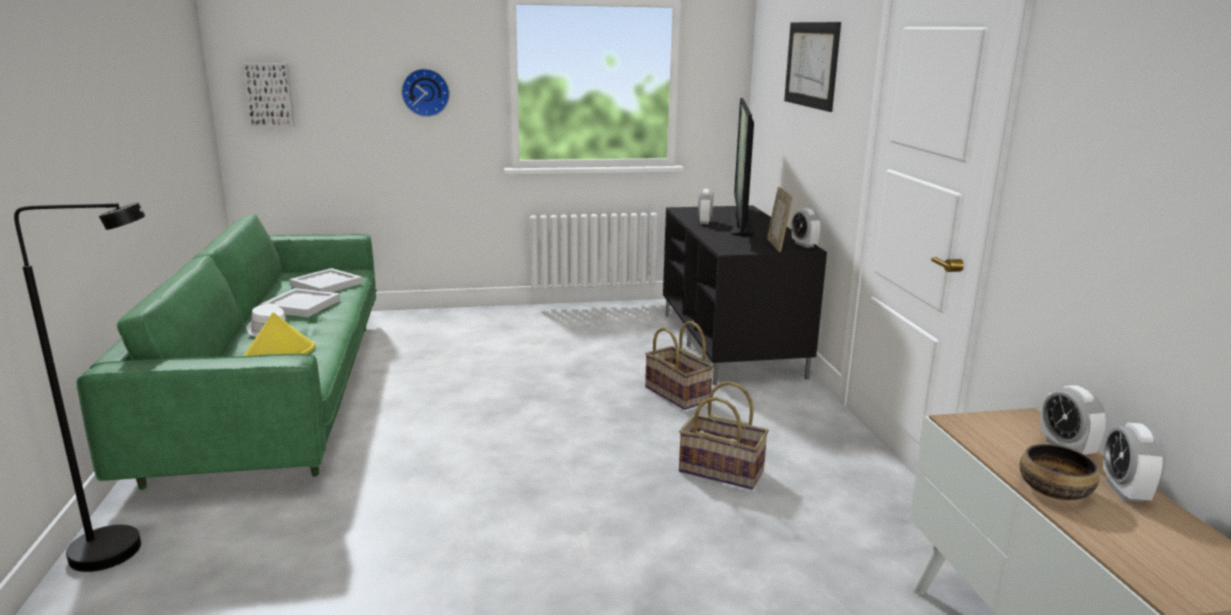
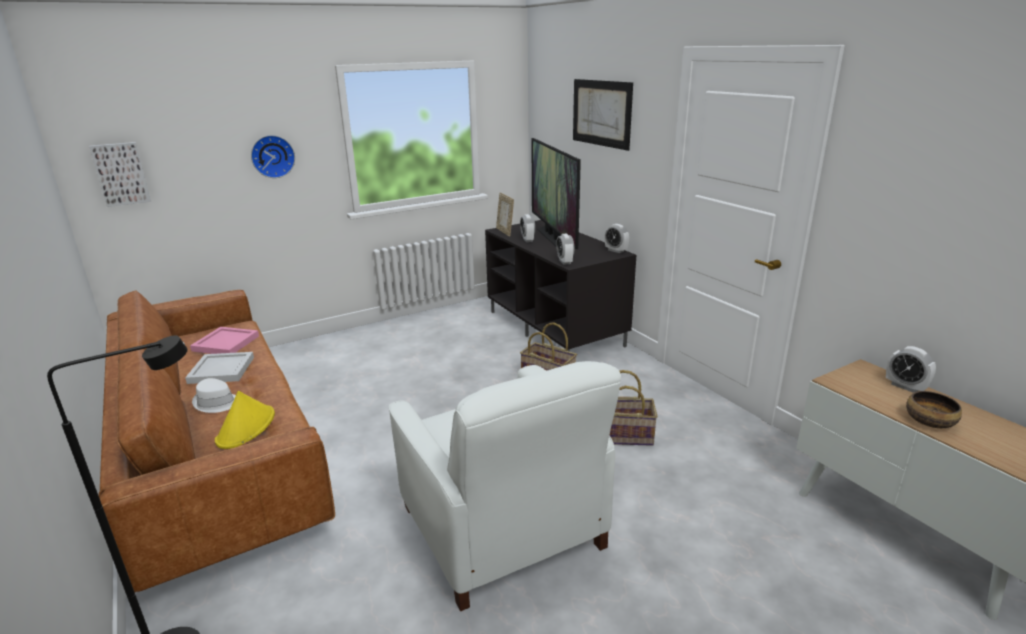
camera: 20 degrees left, 5 degrees up
(277, 393) = (218, 452): green sofa -> brown sofa
(327, 284) = (227, 343): white tray -> pink tray
(499, 528) = (503, 528): none -> white armchair
(777, 245) = (598, 254): picture frame -> picture frame (505, 232)
(1124, 491) = (962, 411): alarm clock -> alarm clock (565, 262)

